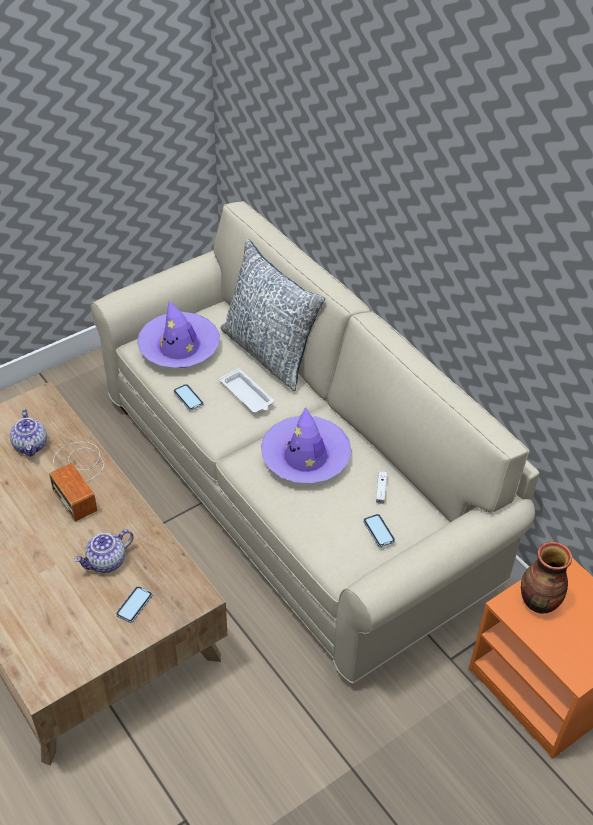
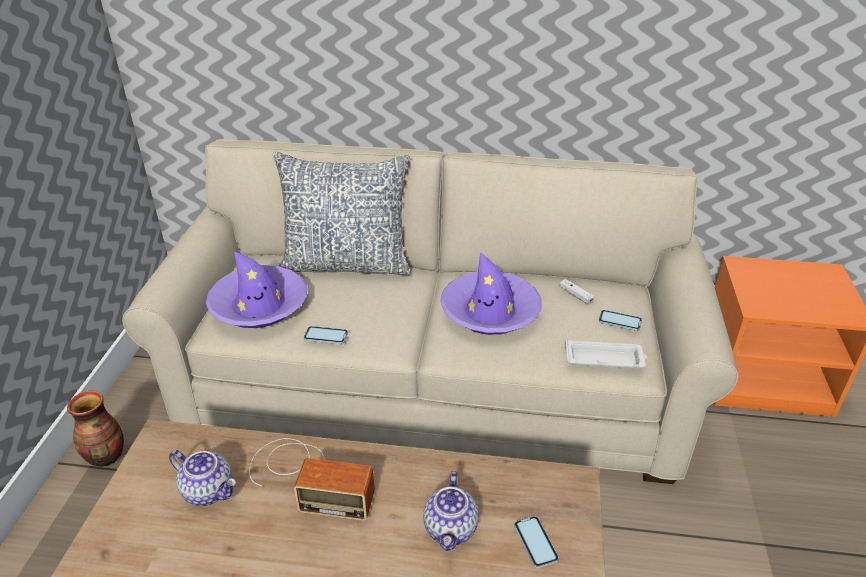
camera: 45 degrees left, 10 degrees down
(247, 395) = (375, 301): white tray -> white tray (605, 359)
(539, 602) = (765, 293): vase -> vase (106, 457)

